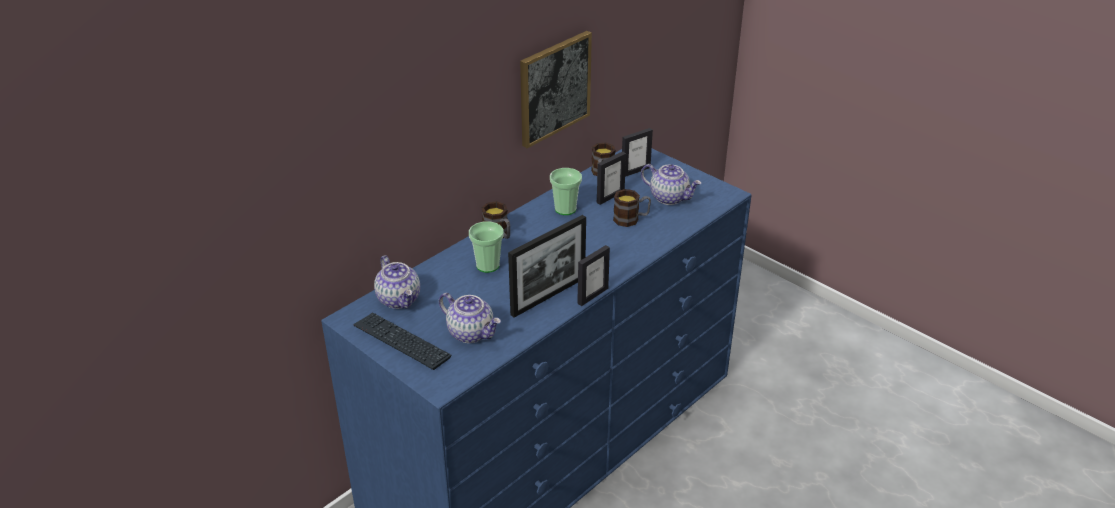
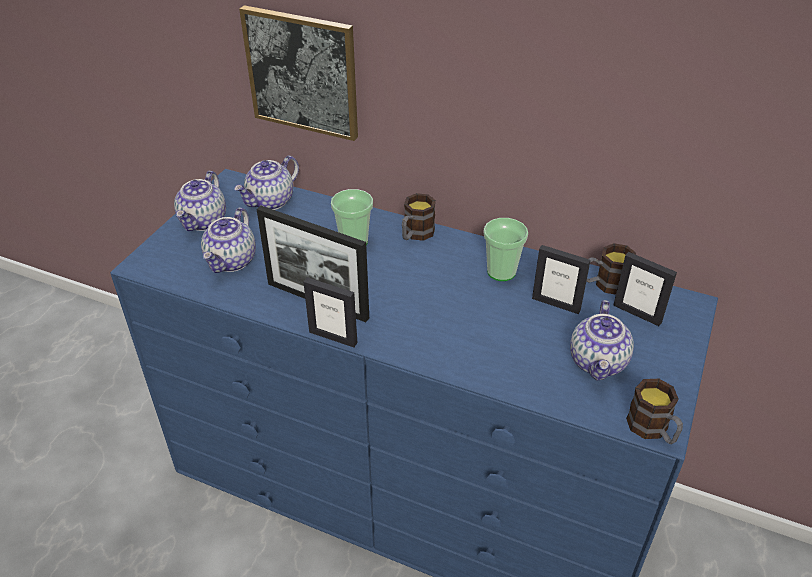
camera: 70 degrees right, 5 degrees up
(401, 342) = (204, 221): keyboard -> teapot
(554, 88) = (579, 127): picture -> picture (302, 72)
(631, 219) = (518, 335): mug -> mug (652, 430)

